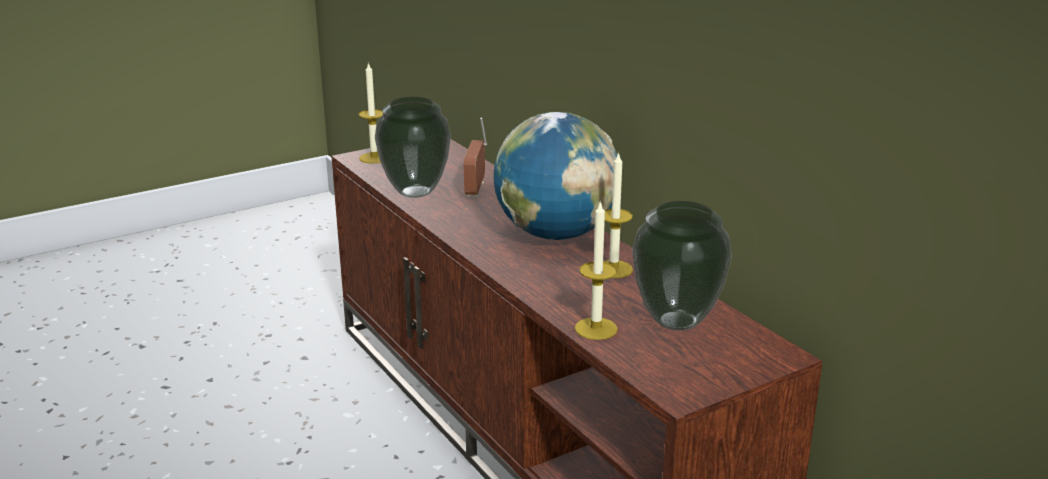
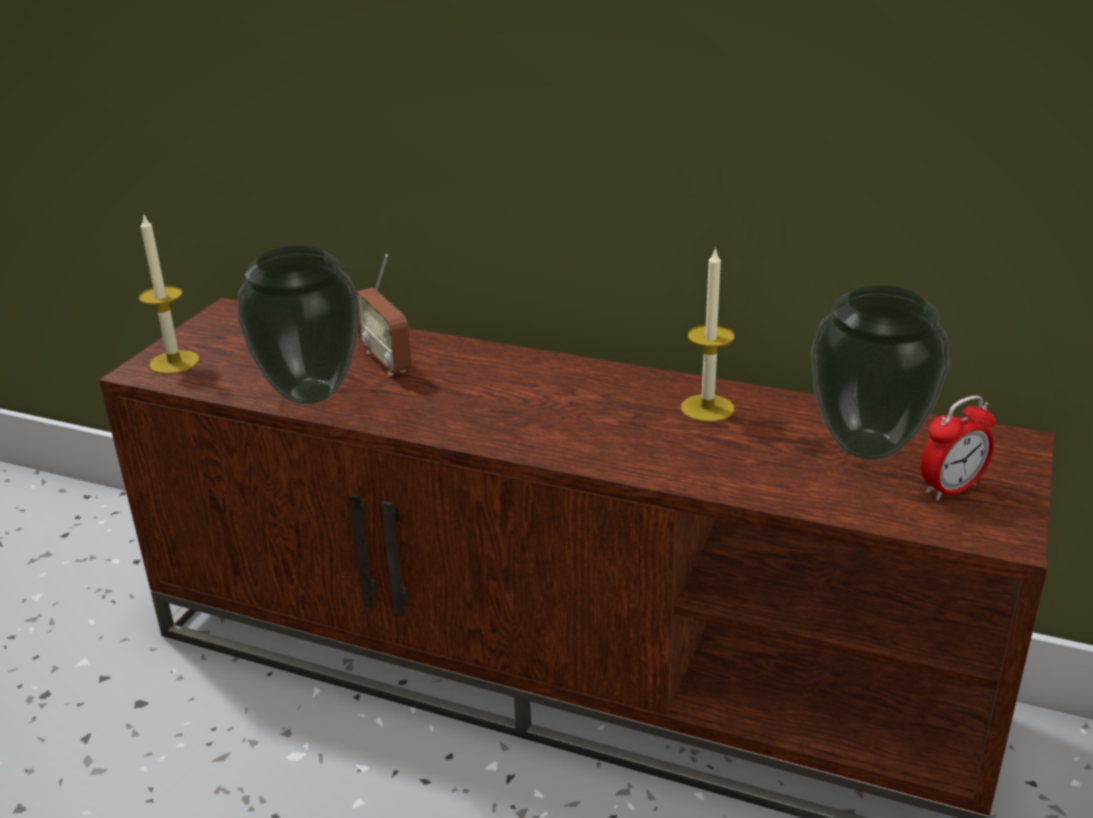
camera: 35 degrees left, 5 degrees up
(556, 234) = (577, 388): globe -> none
(596, 328) = (804, 493): candle -> none
(690, 360) = (951, 489): none -> alarm clock

